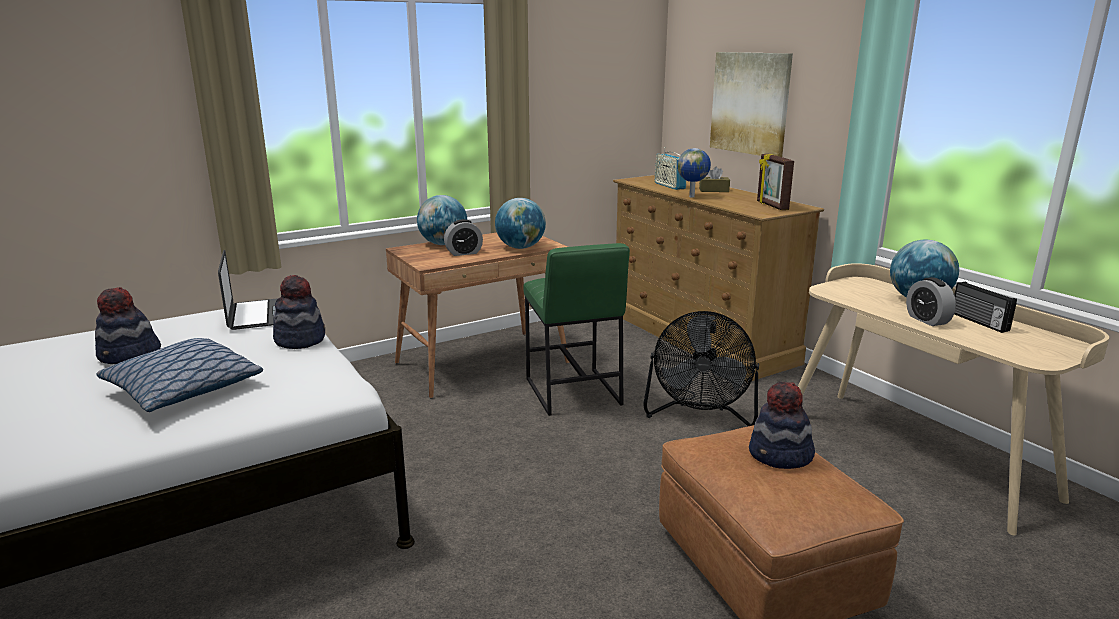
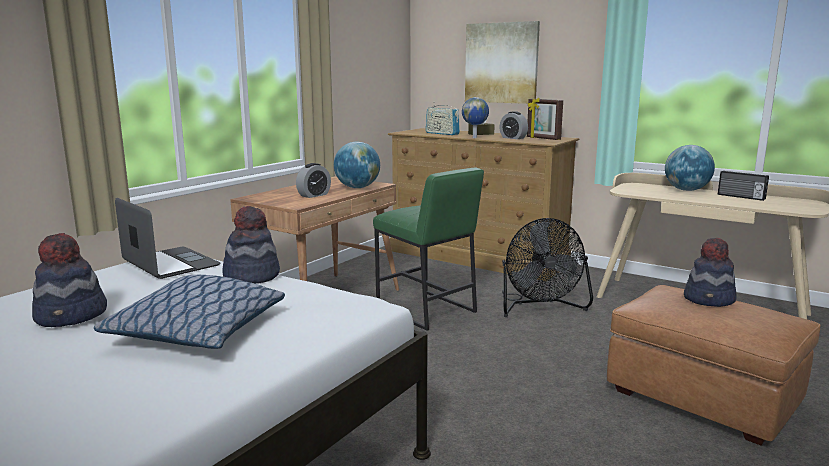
camera: 25 degrees left, 5 degrees down
(443, 244) = (282, 191): globe -> none
(927, 320) = (712, 199): alarm clock -> alarm clock (513, 138)

